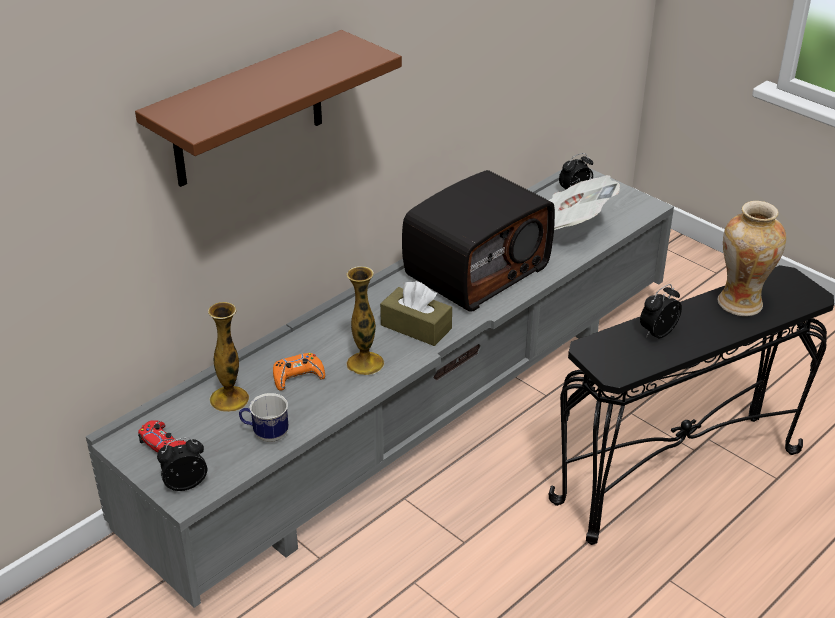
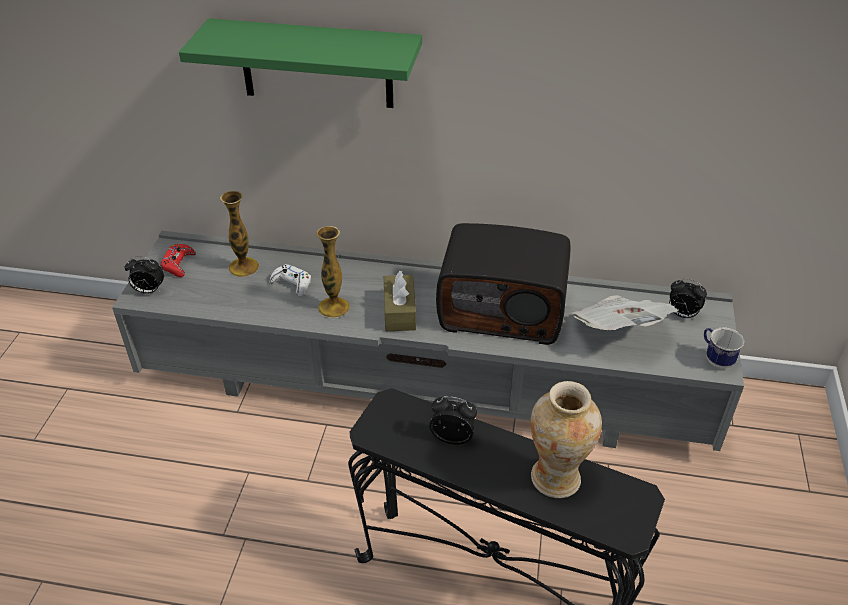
camera: 55 degrees right, 5 degrees up
(185, 484) = (149, 291): alarm clock -> alarm clock turned 150 degrees clockwise
(248, 111) = (316, 64): brown shelf -> green shelf
(265, 434) = (220, 300): mug -> mug (715, 359)
(297, 376) = (292, 284): orange game controller -> white game controller

